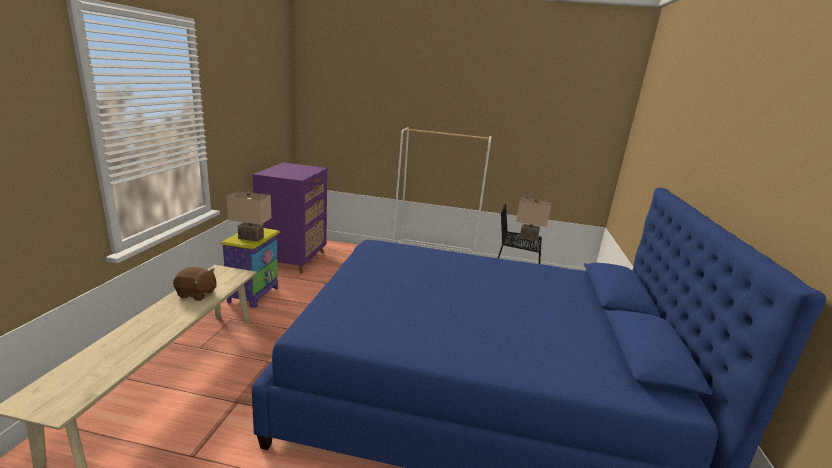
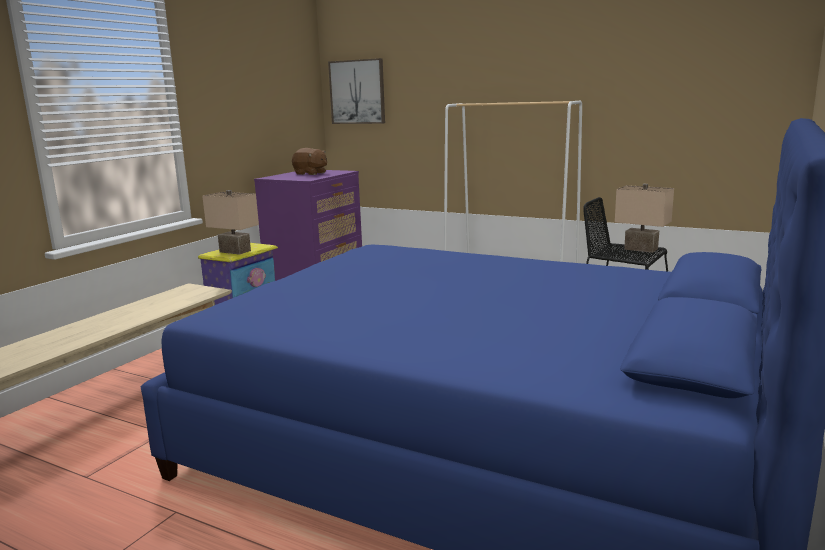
camera: 20 degrees right, 5 degrees down
(197, 294) = (148, 307): brown plush toy -> brown plush toy (310, 173)
(323, 106) = (357, 92): none -> picture

